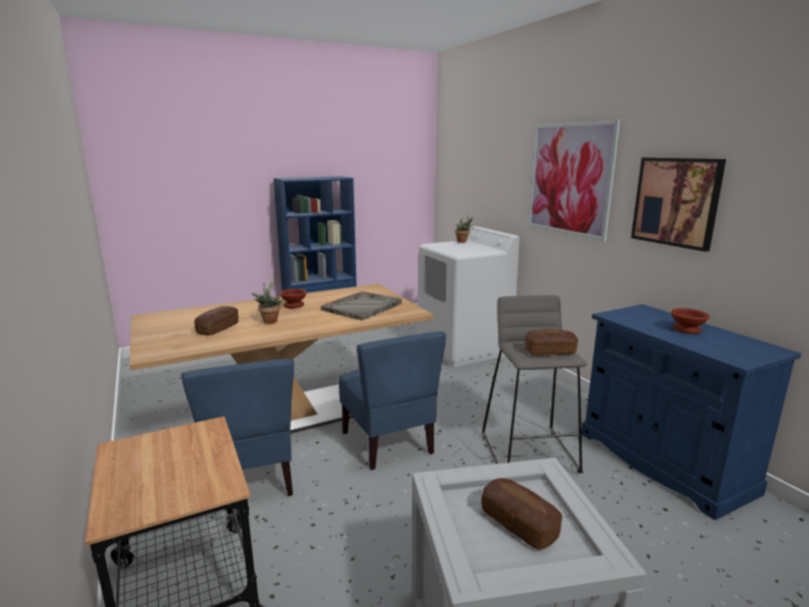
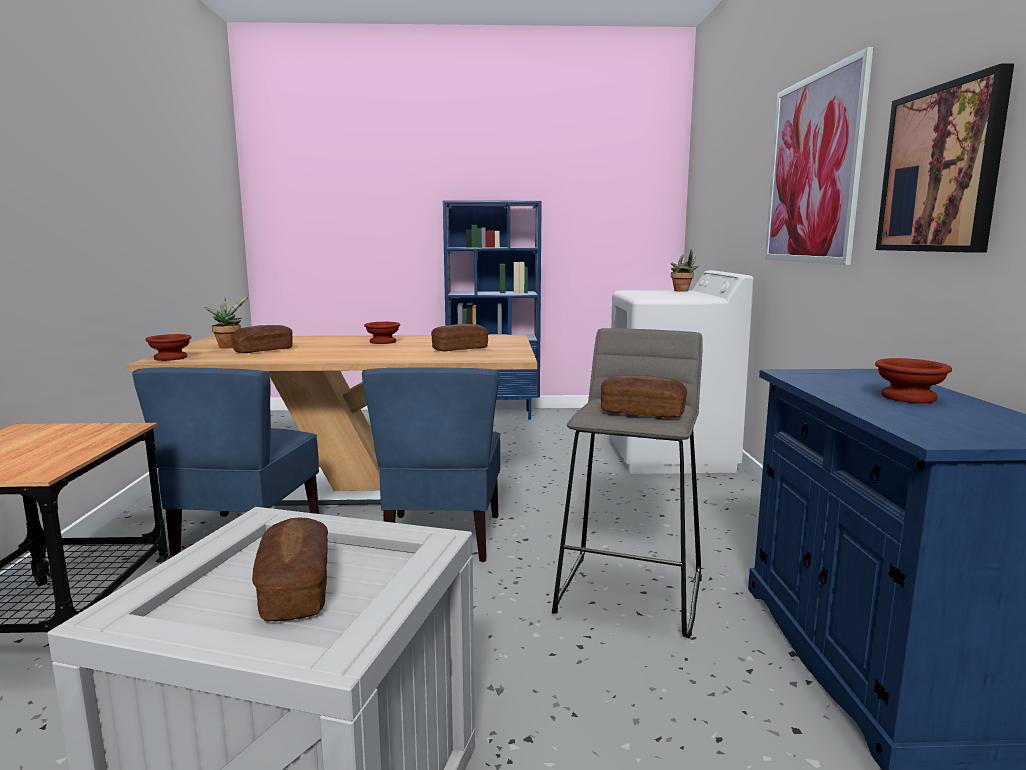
camera: 25 degrees right, 5 degrees down
(155, 350) = (170, 358): none -> brown bowl
(270, 321) = (328, 350): potted plant -> potted plant (229, 346)
(363, 307) = (460, 349): grey tray -> bread

